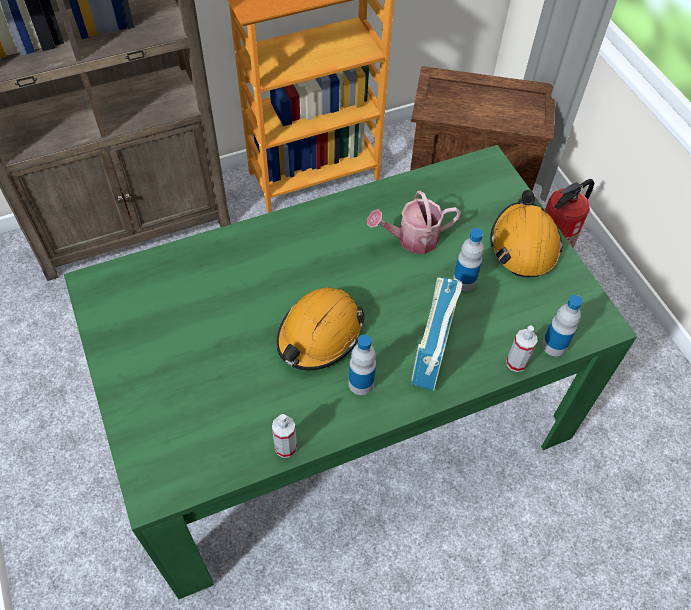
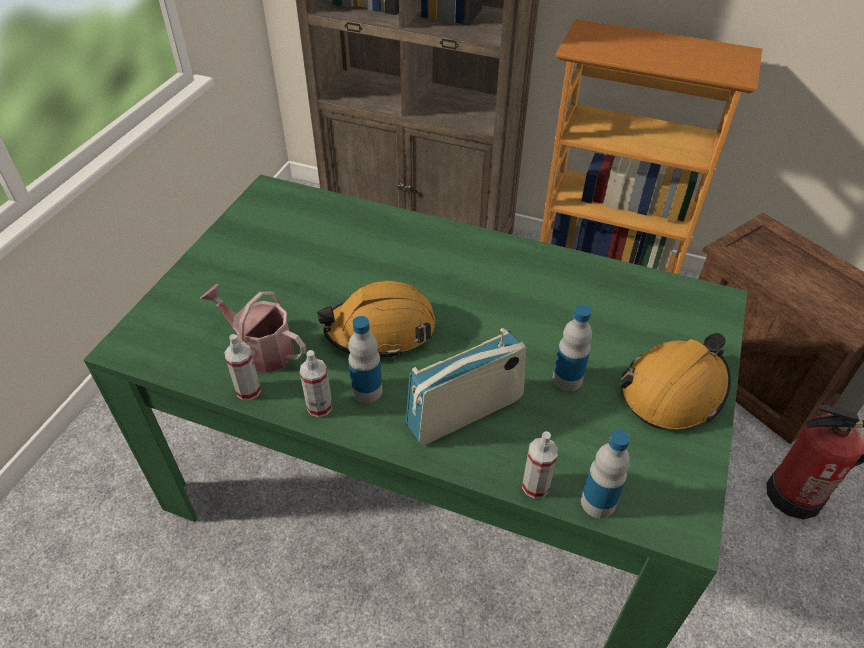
camera: 45 degrees right, 10 degrees down
(345, 419) = (319, 407): none -> spray bottle
(412, 239) = (556, 313): watering can -> watering can (261, 349)

